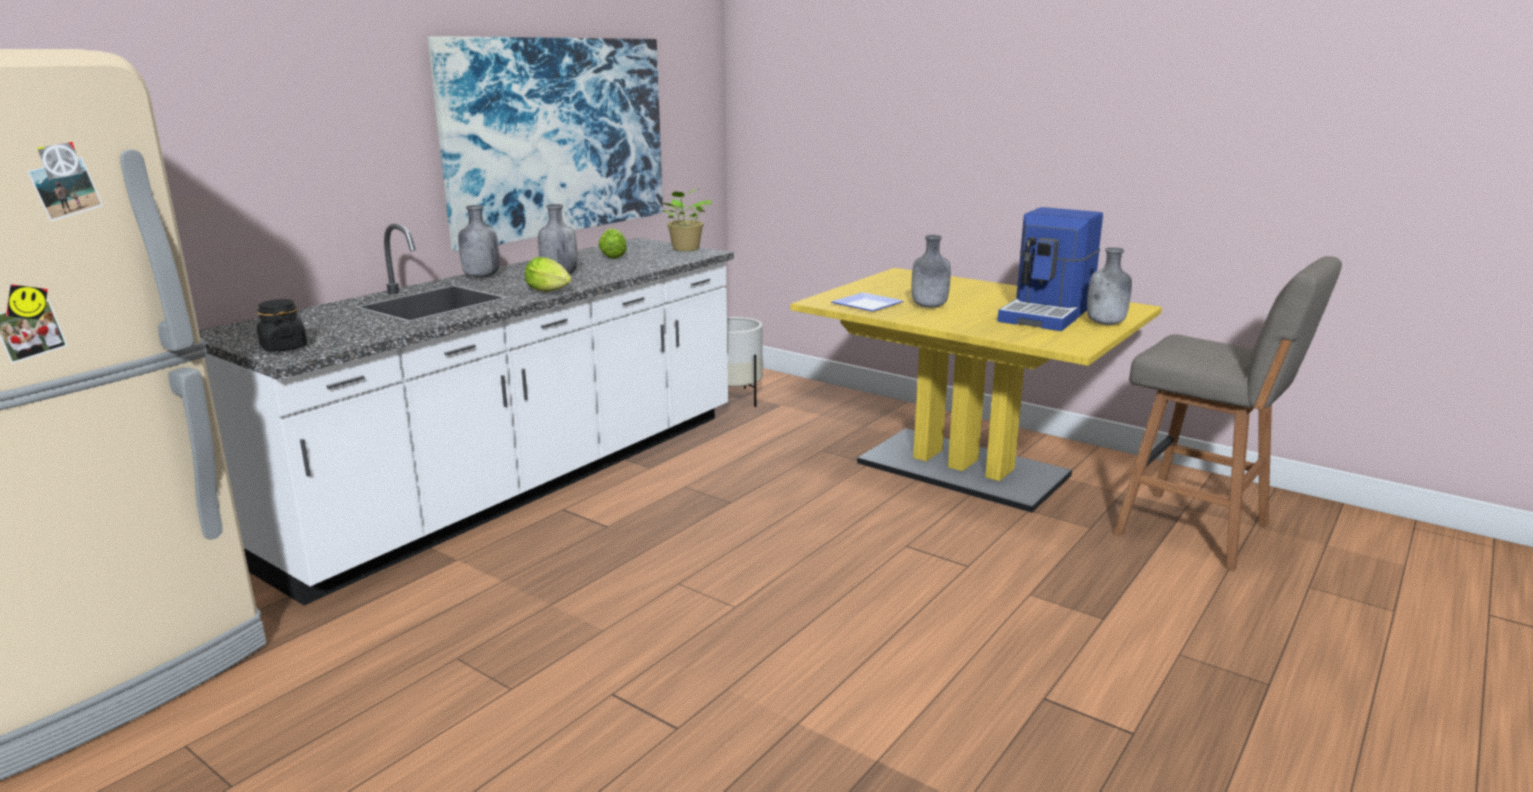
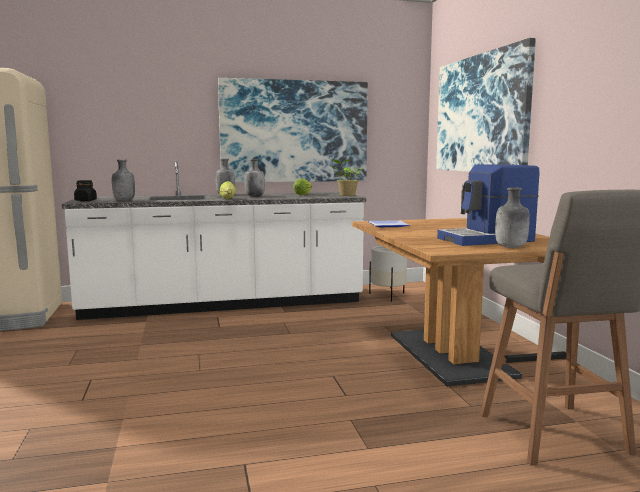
camera: 40 degrees right, 10 degrees down
(874, 107) = (480, 114): none -> picture
(929, 306) = (421, 229): grey bottle -> grey bottle (123, 200)
(962, 469) = (449, 355): yellow dining table -> brown dining table

